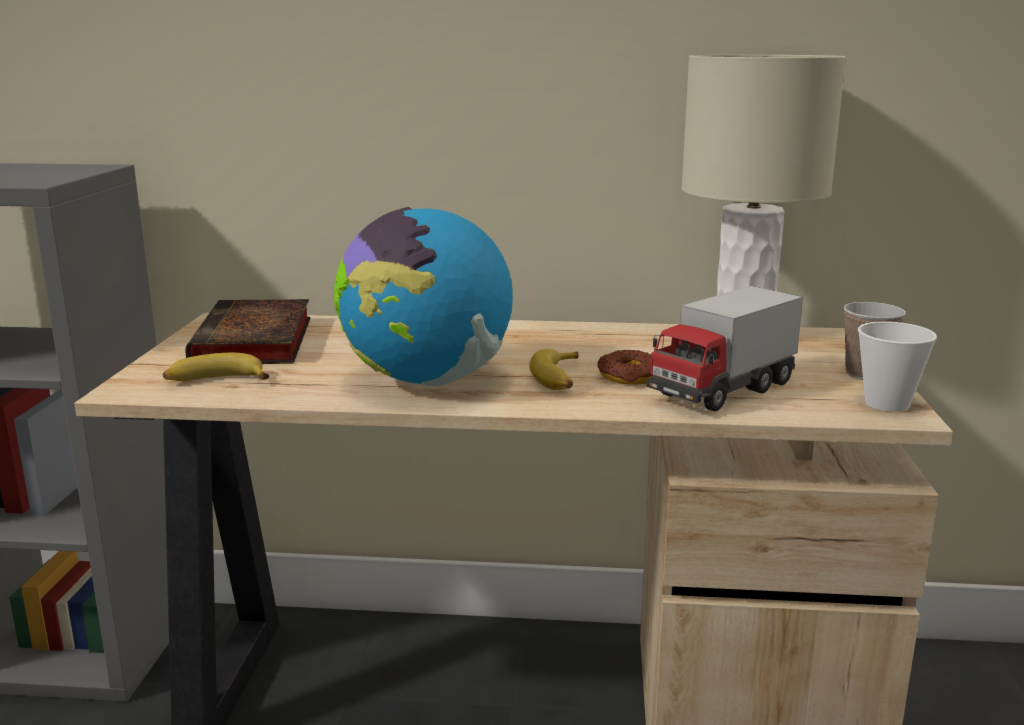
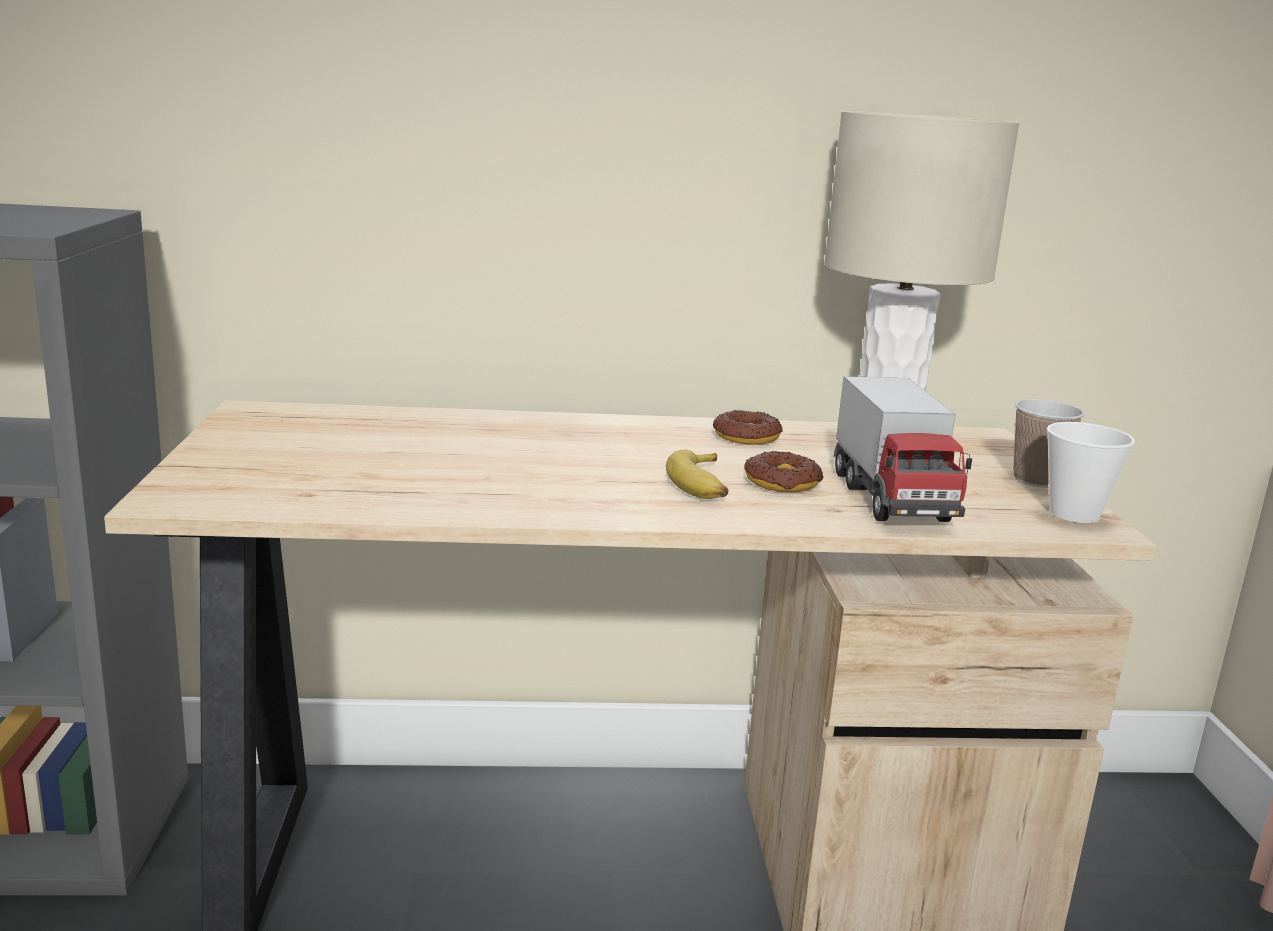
camera: 10 degrees left, 0 degrees up
(216, 381) = (282, 488): banana -> none
(255, 343) = (310, 439): book -> none
(427, 381) = (547, 488): globe -> none
(618, 338) = (746, 437): none -> donut
(722, 390) = (892, 499): toy truck -> toy truck turned 45 degrees counterclockwise

